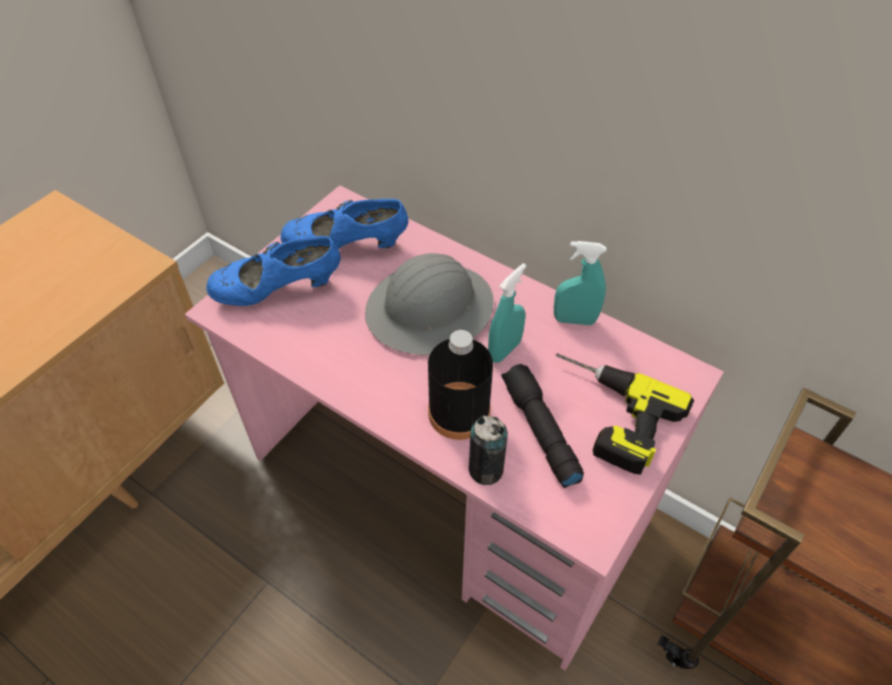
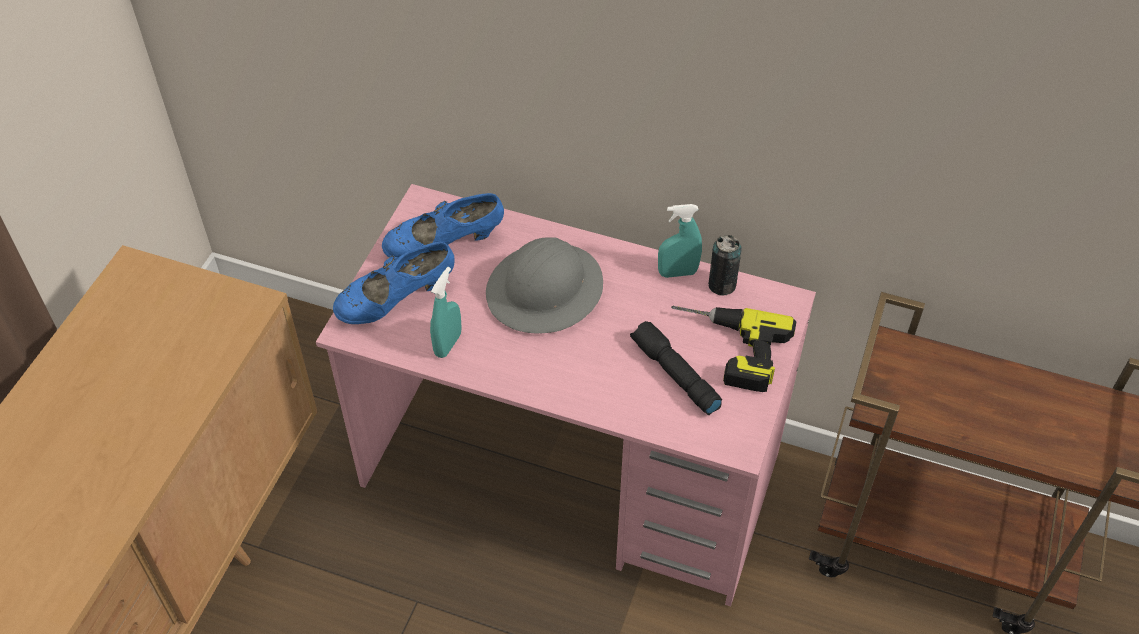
camera: 15 degrees left, 0 degrees up
(459, 413) = (602, 375): black bottle -> none
(486, 469) = (639, 416): can -> can (722, 285)
(504, 350) = (624, 312): turquoise spray bottle -> turquoise spray bottle (448, 344)

